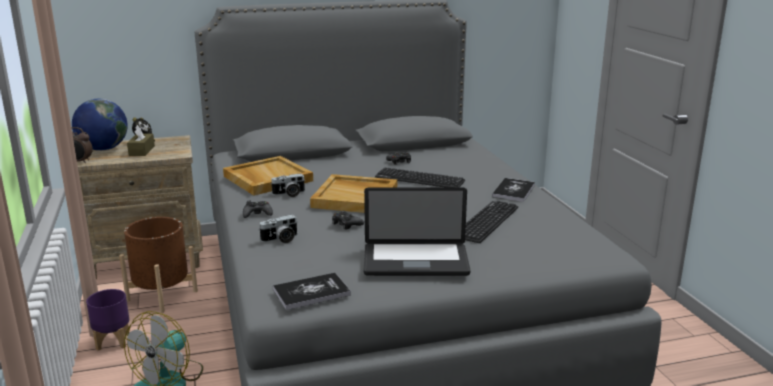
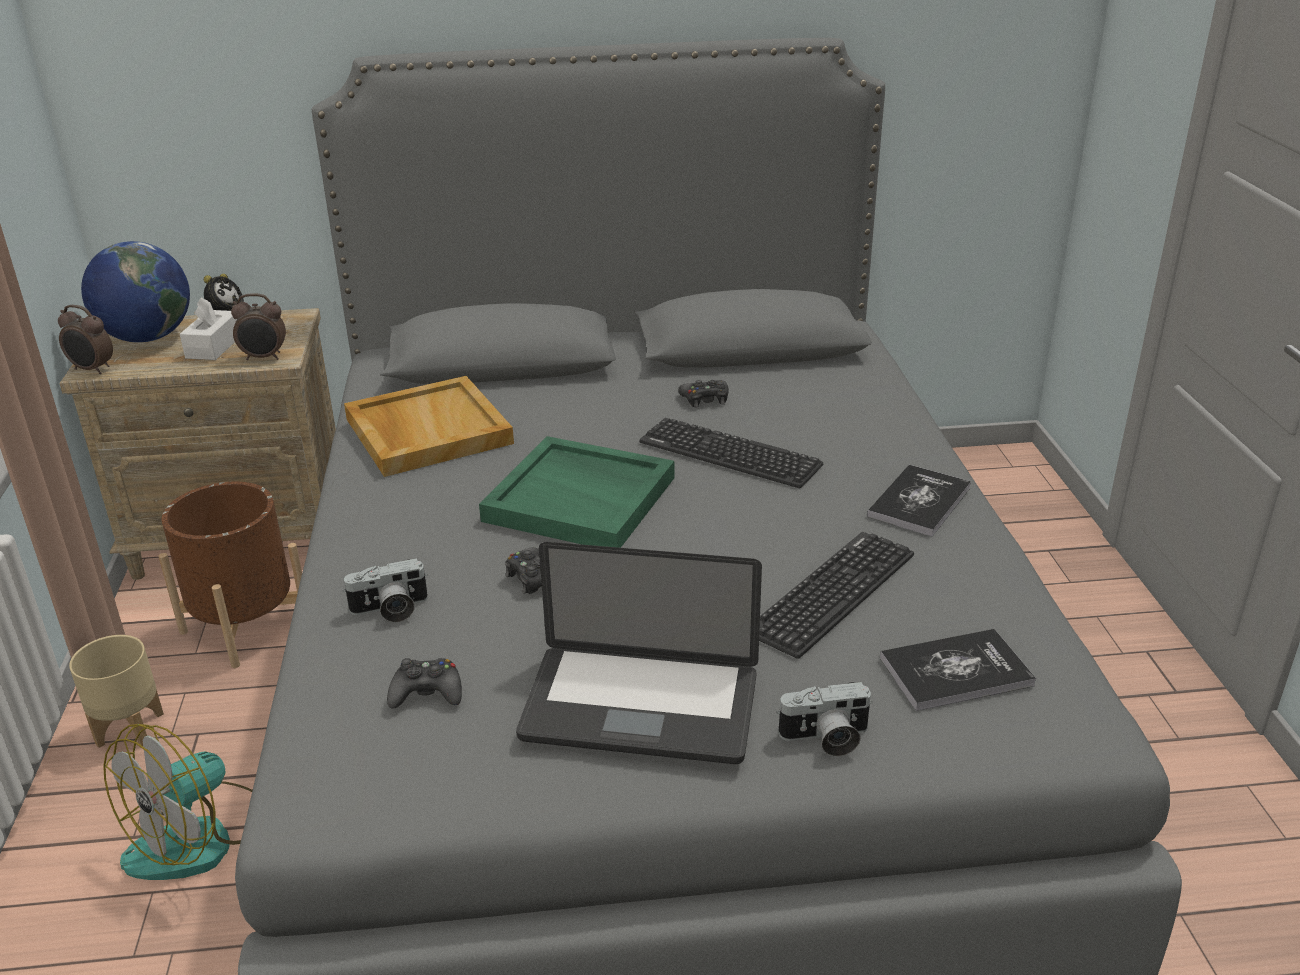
camera: 10 degrees right, 10 degrees up
(113, 341) = (130, 728): purple planter -> beige planter
(142, 151) = (214, 346): brown tissue box -> white tissue box
(171, 154) = (264, 358): none -> alarm clock
(257, 214) = (372, 531): black game controller -> black game controller (427, 693)
(289, 194) = (454, 478): camera -> camera (826, 739)
(311, 292) = (393, 780): book -> book (955, 671)
(356, 197) = (582, 498): beige tray -> green tray

